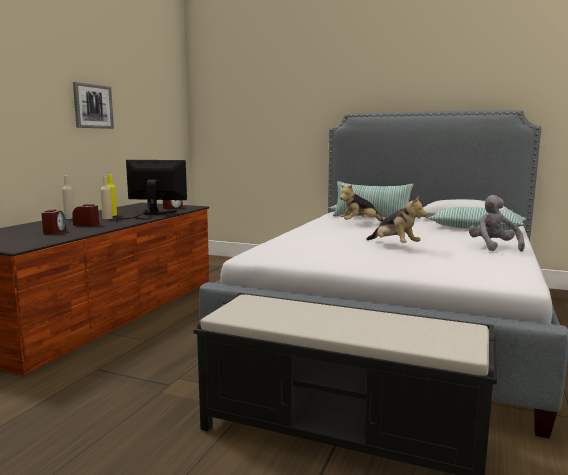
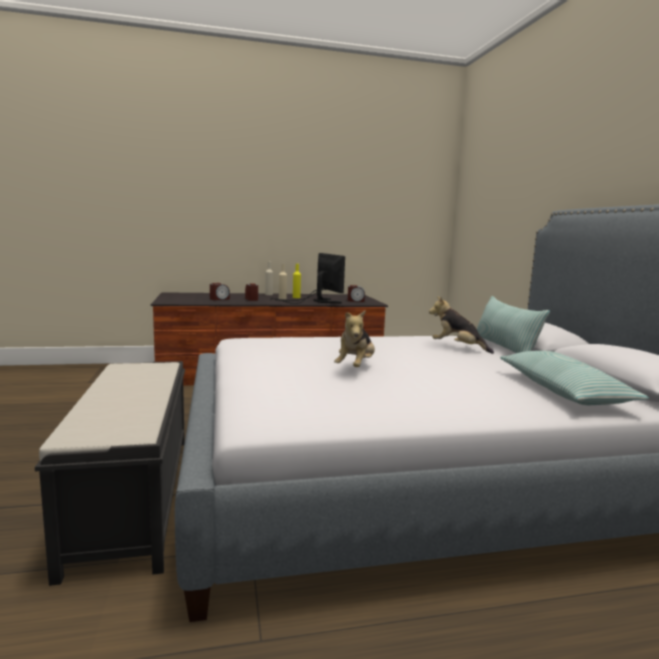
camera: 55 degrees right, 0 degrees up
(93, 106) = (320, 207): picture -> none
(493, 247) = (442, 405): grey plush toy -> none

